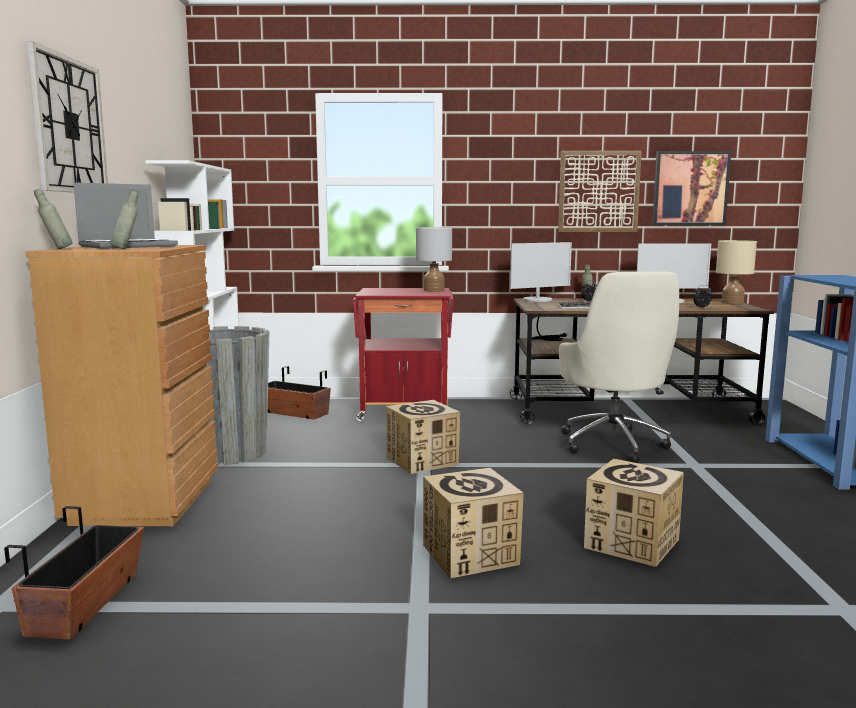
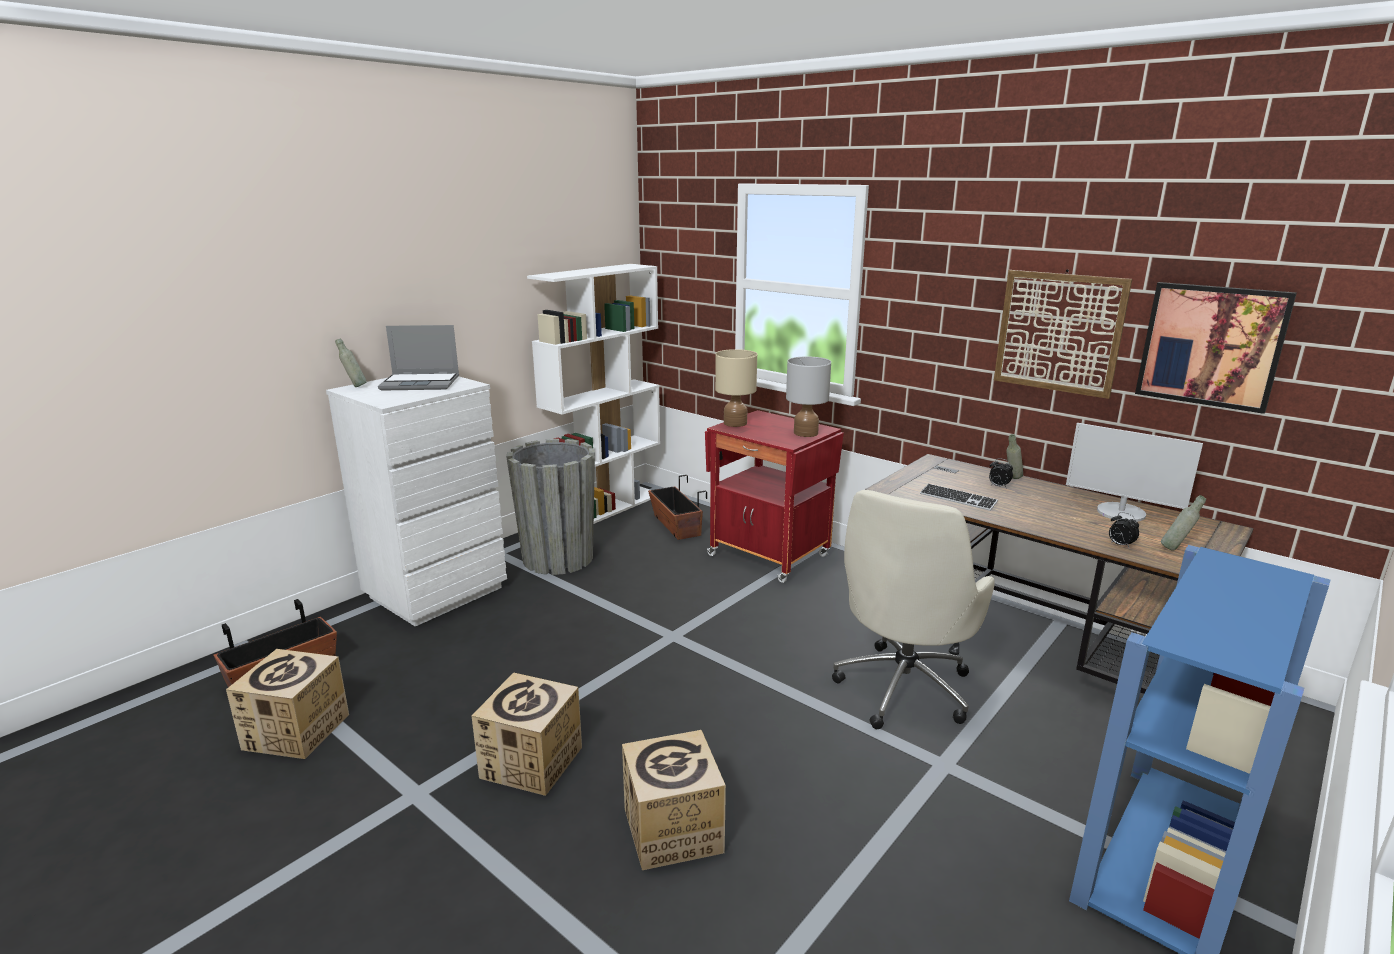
camera: 40 degrees right, 10 degrees up
(69, 125) = (400, 270): wall clock -> none
(126, 249) = (387, 395): grey bottle -> grey bottle (1176, 549)
(142, 501) = (436, 591): brown dresser -> white dresser
(422, 461) = (678, 630): cardboard box -> cardboard box (296, 731)
(538, 300) = (942, 466): monitor -> none
(732, 303) = (1215, 544): beige table lamp -> beige table lamp (734, 423)

